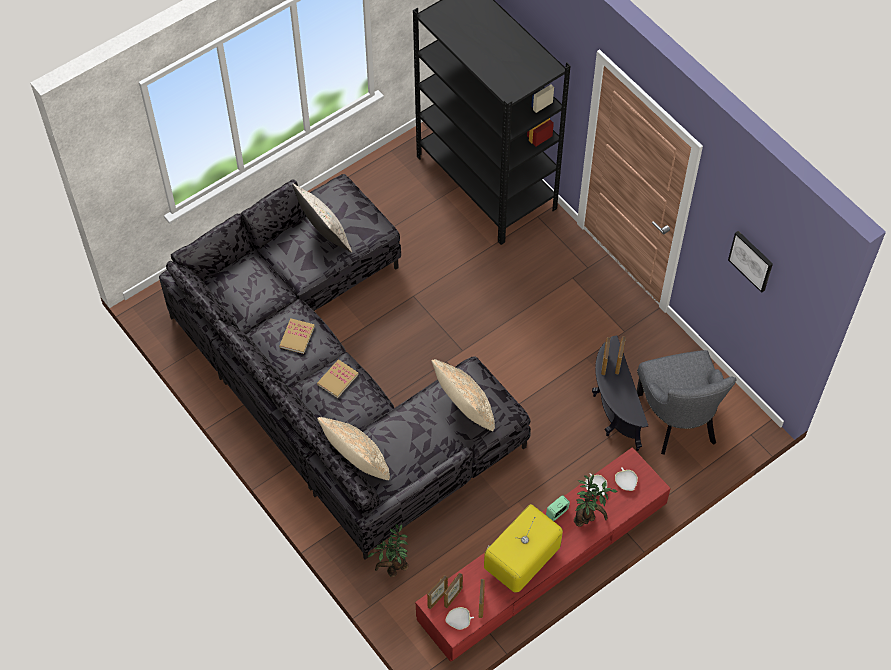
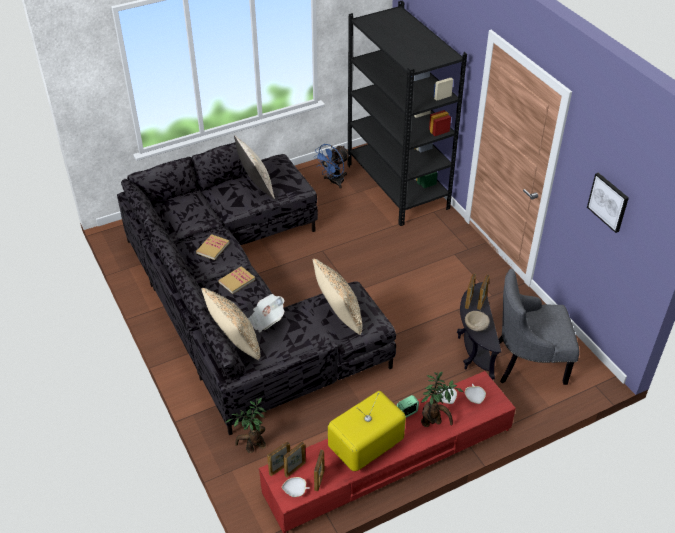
camera: 10 degrees right, 15 degrees down
(384, 427) = (265, 320): none -> newspaper
(404, 186) = (333, 182): none -> blue fan
(617, 398) = (476, 327): none -> beige bowl
(677, 416) = (529, 363): grey armchair -> grey armchair turned 90 degrees clockwise

